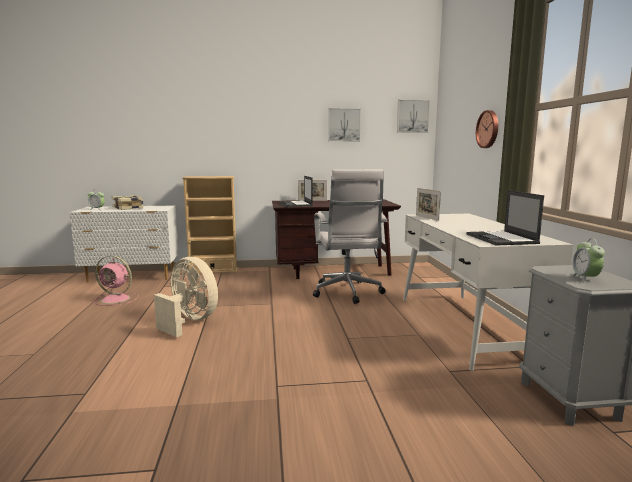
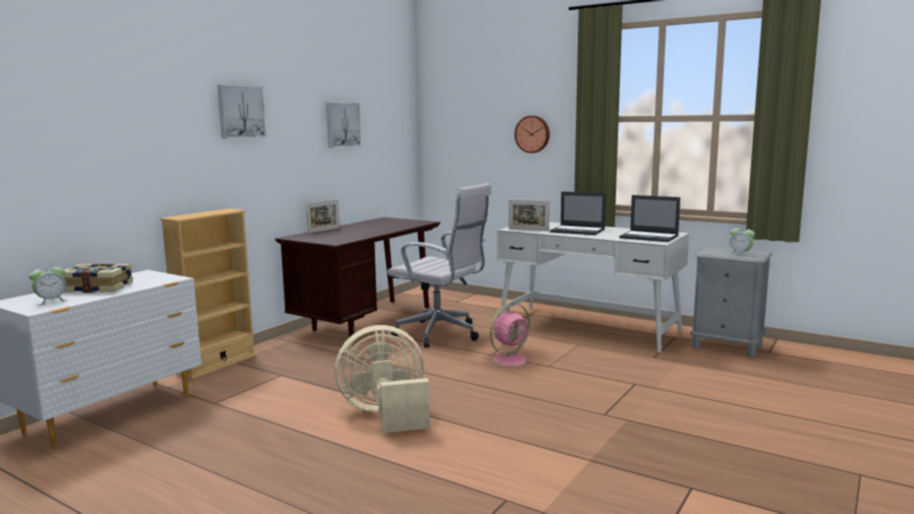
camera: 50 degrees left, 0 degrees up
(117, 299) = (205, 439): pink fan -> pink fan (511, 360)
(296, 204) = (337, 238): laptop -> laptop (578, 231)
(412, 116) = (399, 113): picture -> picture (240, 112)

